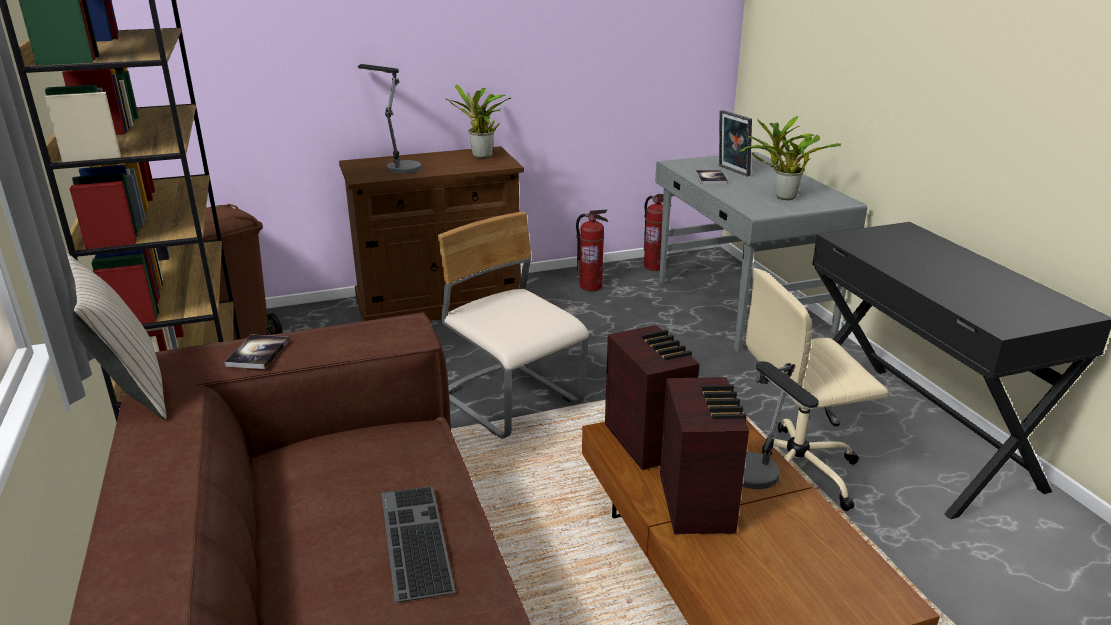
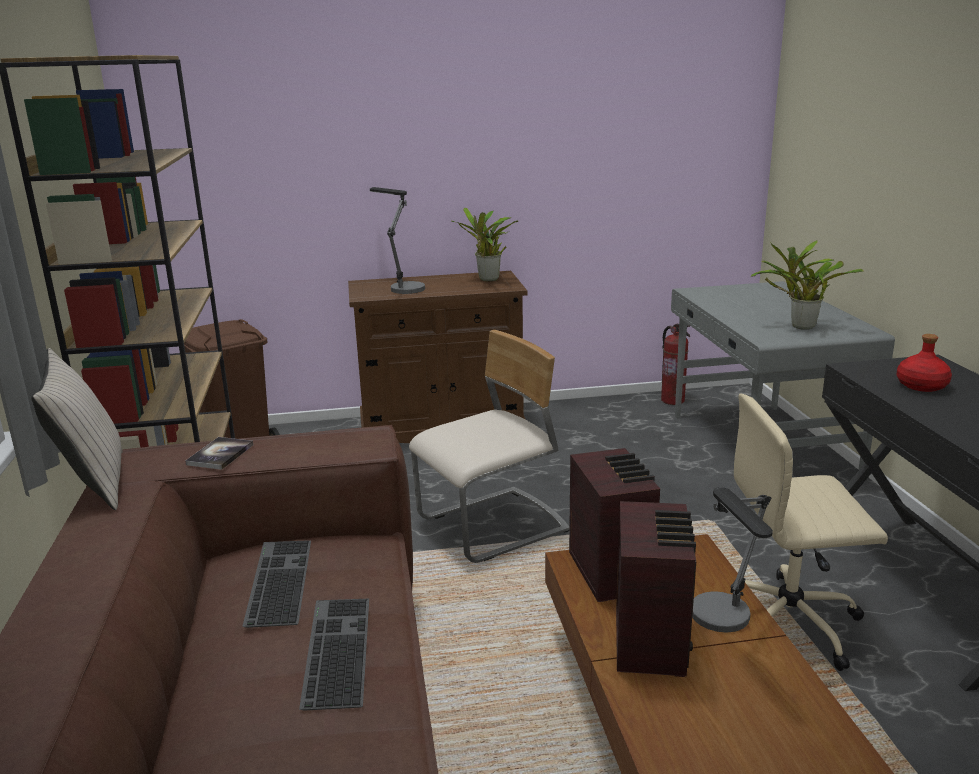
camera: 10 degrees right, 5 degrees down
(335, 475) = (277, 580): none -> keyboard
(511, 401) = (493, 527): beige chair -> beige chair turned 90 degrees clockwise
(591, 286) = (601, 417): fire extinguisher -> none
(711, 178) = (726, 306): book -> none
(732, 171) = (751, 299): picture frame -> none
(904, 253) = (922, 386): none -> red bottle

